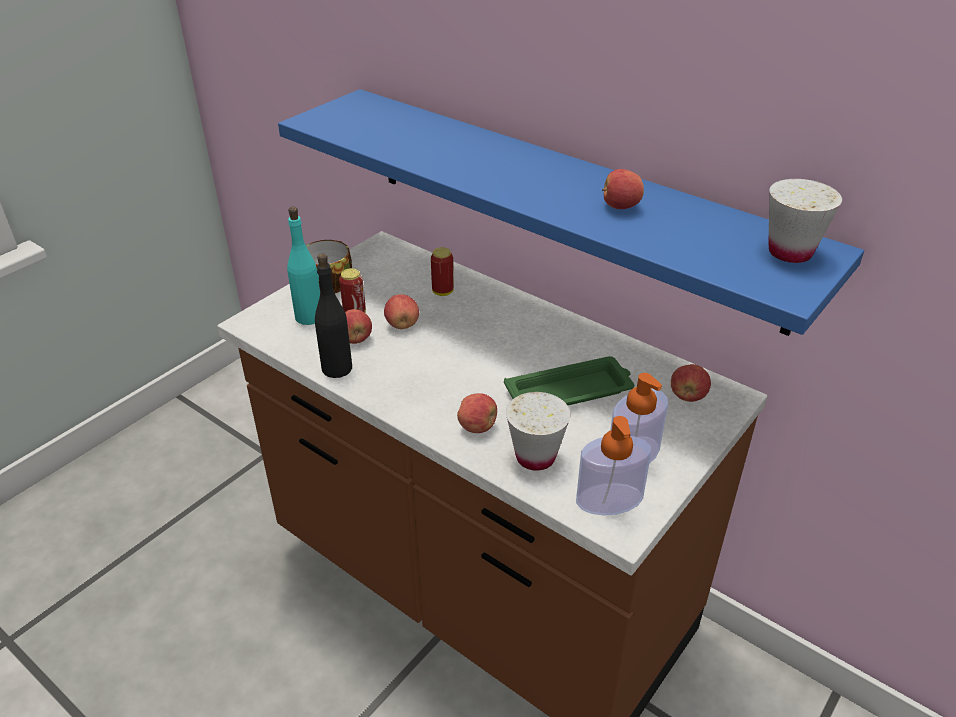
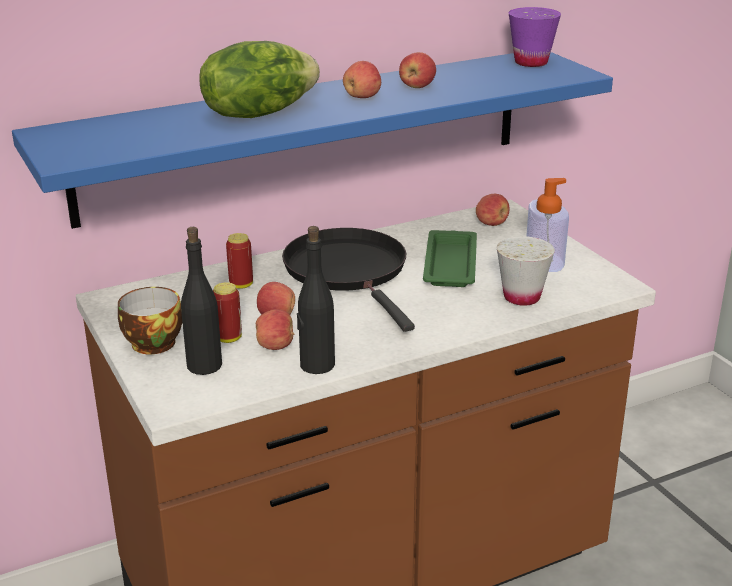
camera: 65 degrees left, 10 degrees down
(309, 316) = (204, 365): turquoise bottle -> black bottle
(469, 156) = (258, 113): none -> lettuce
(477, 427) = (465, 313): apple -> apple (362, 97)
(507, 337) = (349, 271): none -> black frying pan
(609, 499) = (588, 281): soap dispenser -> none
(790, 252) = (531, 62): white cup -> purple cup

